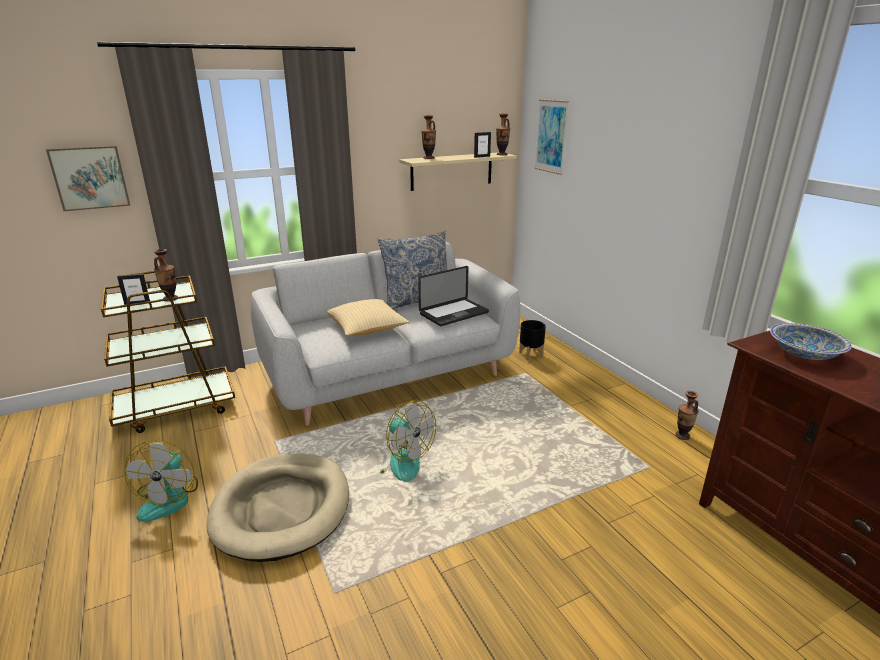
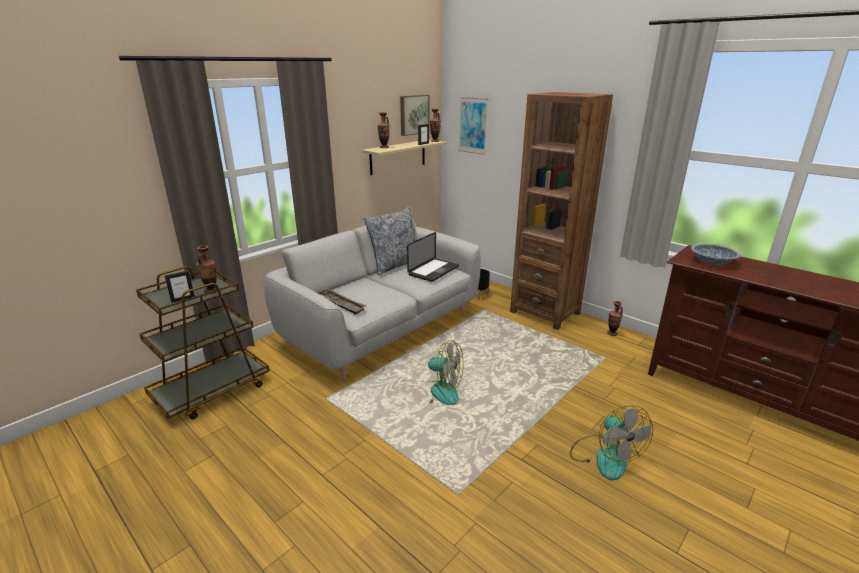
camera: 20 degrees left, 0 degrees up
(90, 177) = (108, 185): picture -> picture (413, 114)
(170, 498) = (268, 464): fan -> fan (604, 456)
(282, 508) = (372, 447): beige dog bed -> none
(318, 336) = (340, 304): none -> tray
(367, 329) = (376, 293): pillow -> none
(604, 390) = (545, 312): none -> brown bookcase

